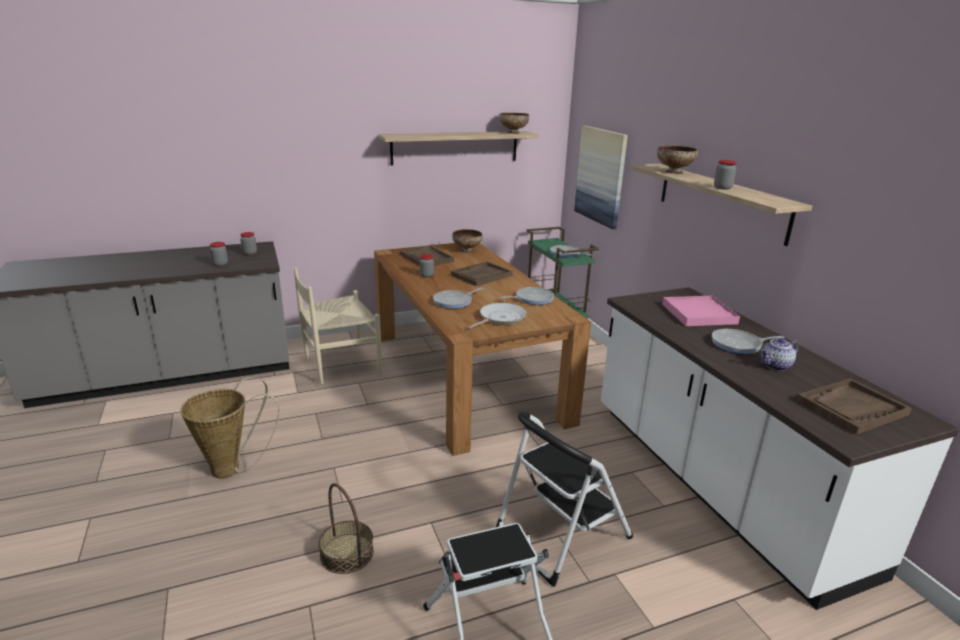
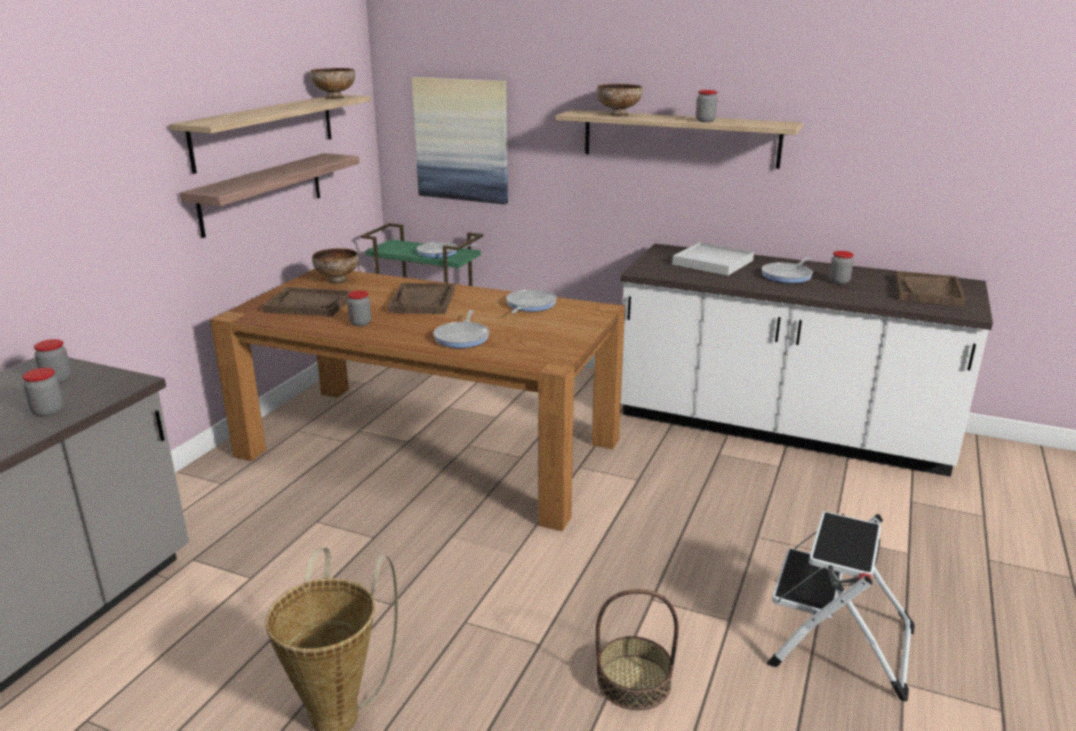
camera: 45 degrees left, 0 degrees up
(341, 365) = (250, 515): beige chair -> none
(445, 186) = (262, 193): none -> shelf
(500, 318) = (547, 334): frying pan -> none
(559, 535) = (757, 536): step ladder -> none
(698, 314) = (713, 262): pink tray -> white tray
(775, 366) = (839, 282): teapot -> jar

